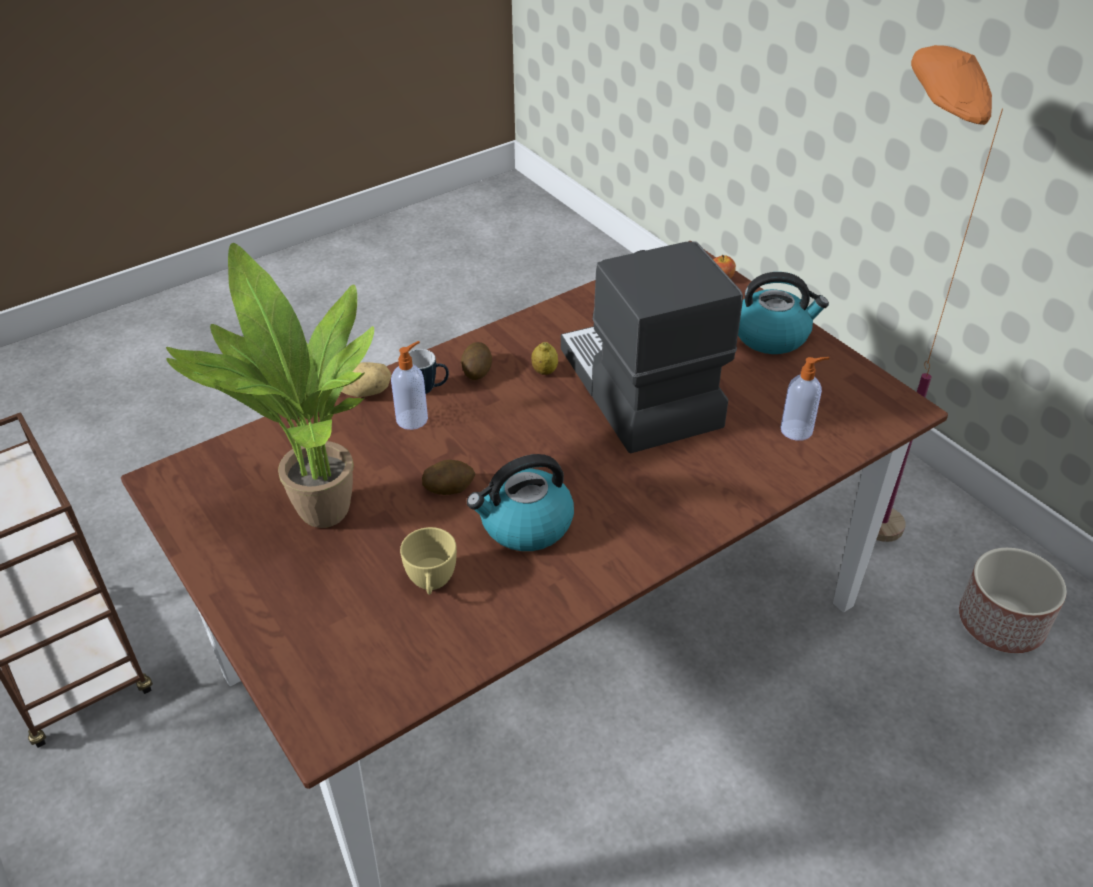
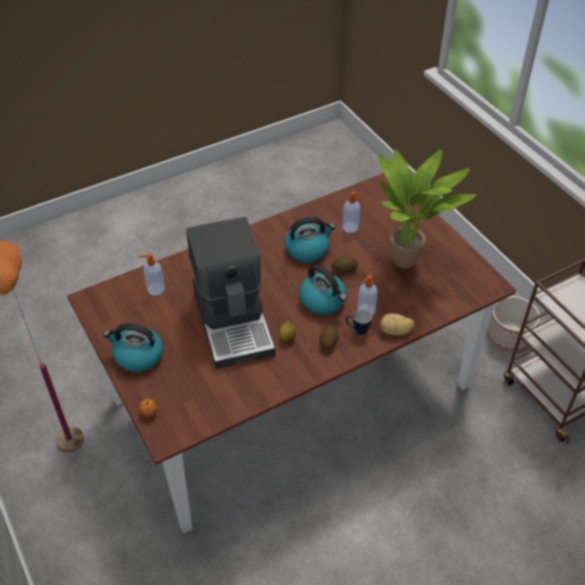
camera: 175 degrees left, 5 degrees up
(431, 584) = (351, 227): yellow cup -> soap dispenser
(488, 430) = (323, 301): none -> kettle
(1001, 623) = (38, 383): planter -> planter (509, 335)

